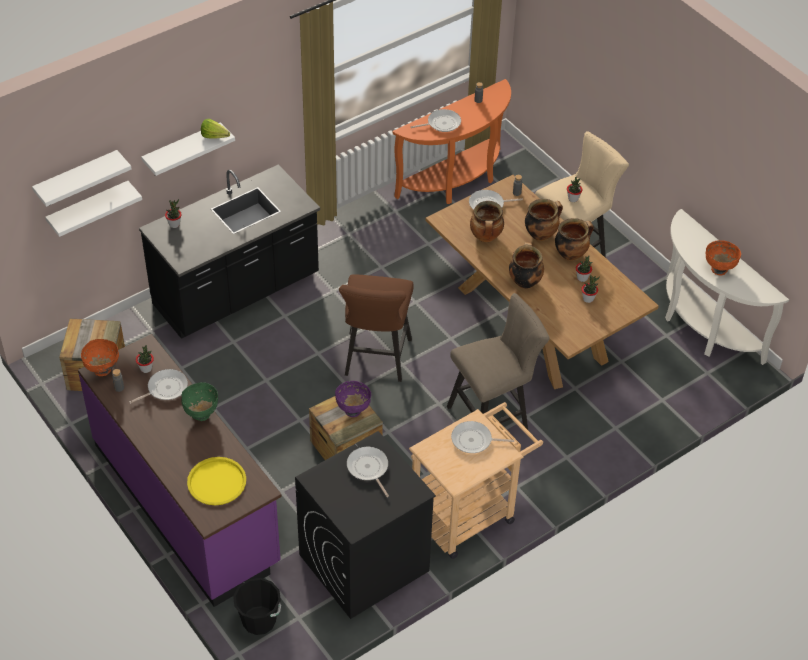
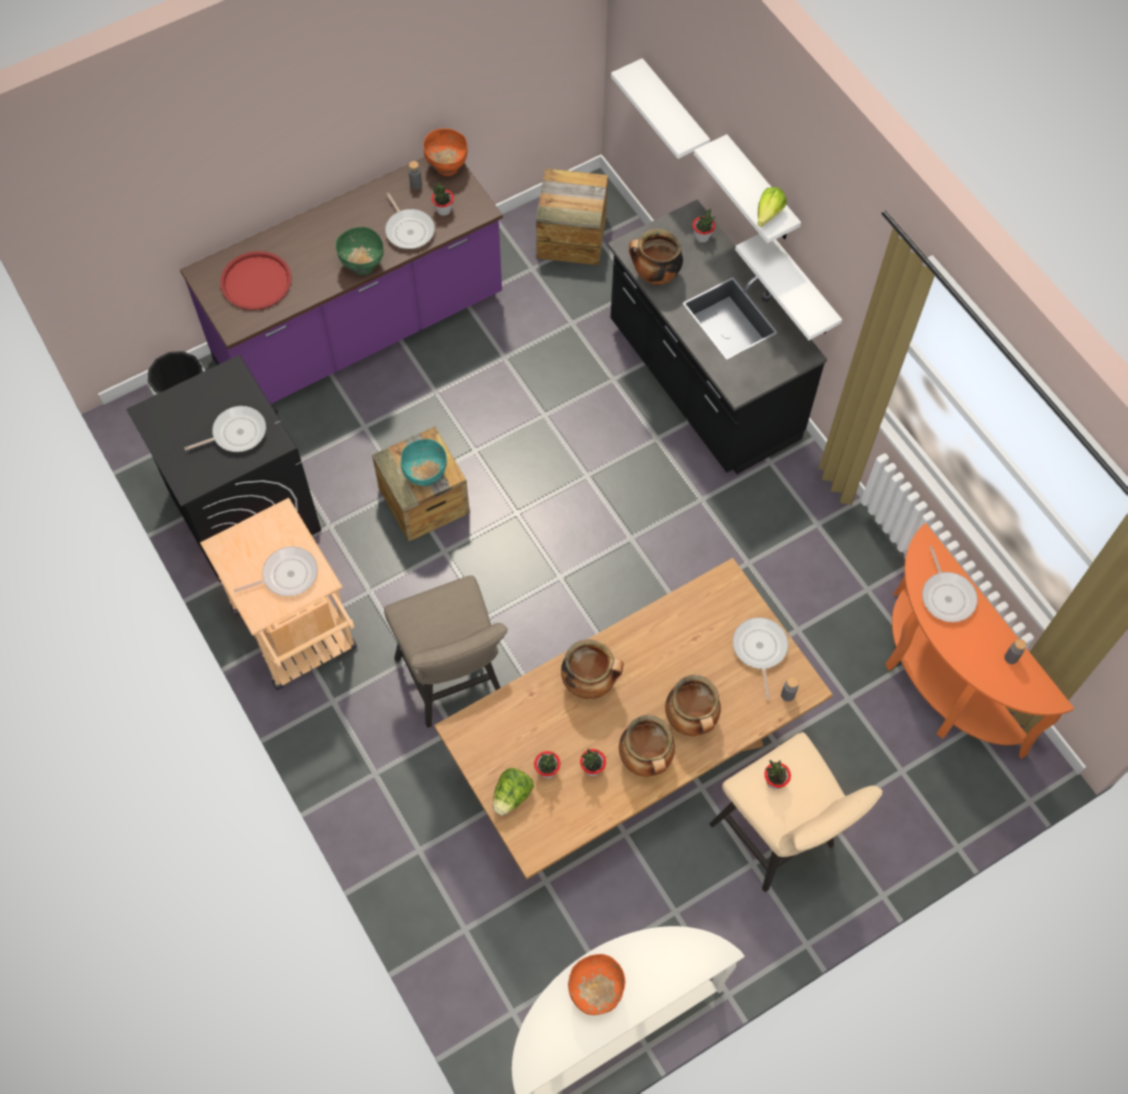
camera: 95 degrees right, 15 degrees up
(77, 179) = (673, 64): white shelf -> white shelf (801, 286)
(216, 482) = (256, 281): yellow tray -> red tray
(353, 410) = (425, 476): purple bowl -> turquoise bowl
(376, 361) = (568, 544): brown stool -> none
(474, 440) = (286, 575): frying pan -> frying pan turned 60 degrees clockwise
(486, 237) = (686, 638): cooking pot -> cooking pot (655, 276)
(608, 314) = (512, 796): none -> lettuce

